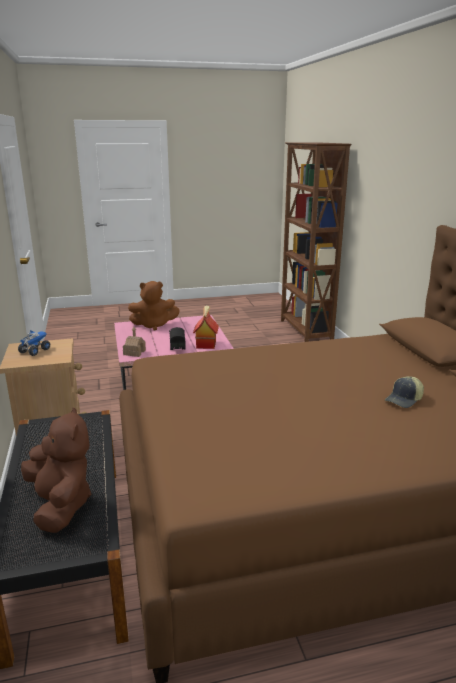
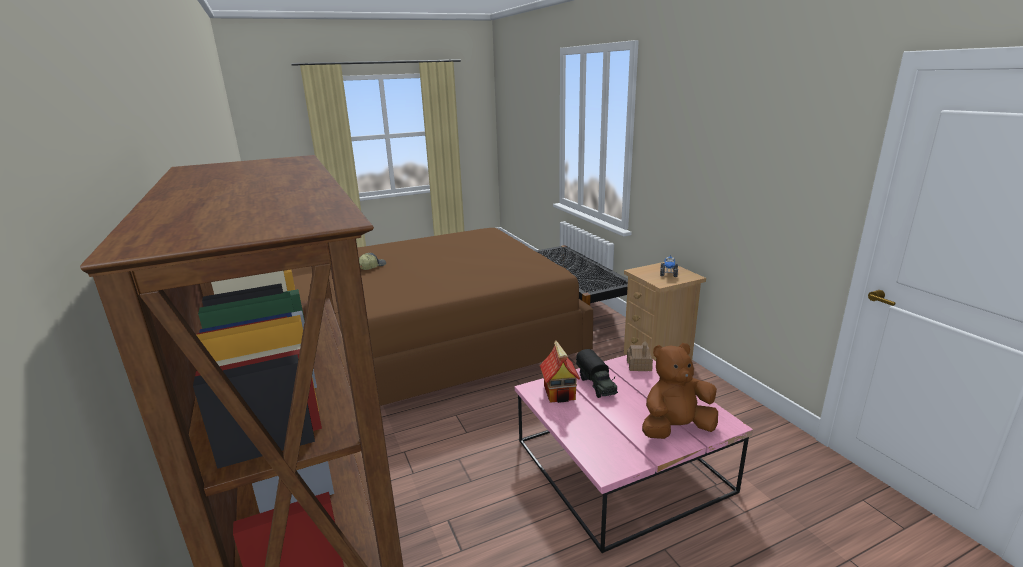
camera: 170 degrees right, 0 degrees up
(60, 505) = (559, 259): brown plush toy -> none

